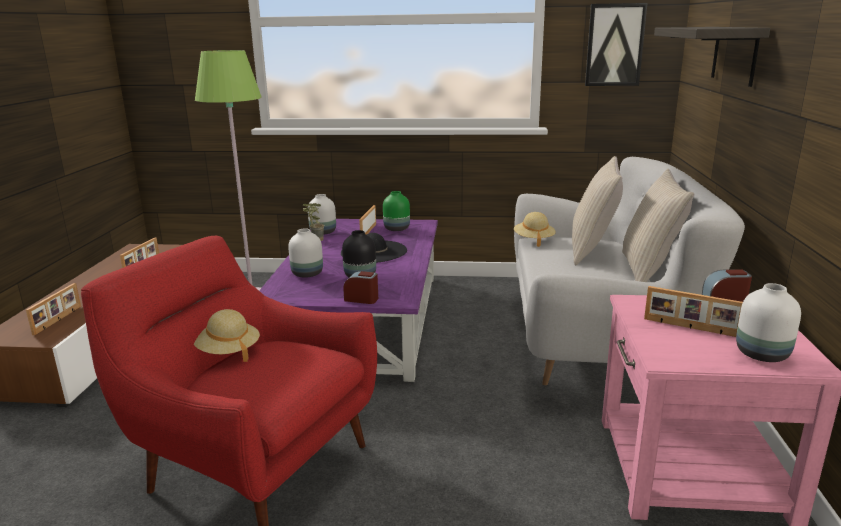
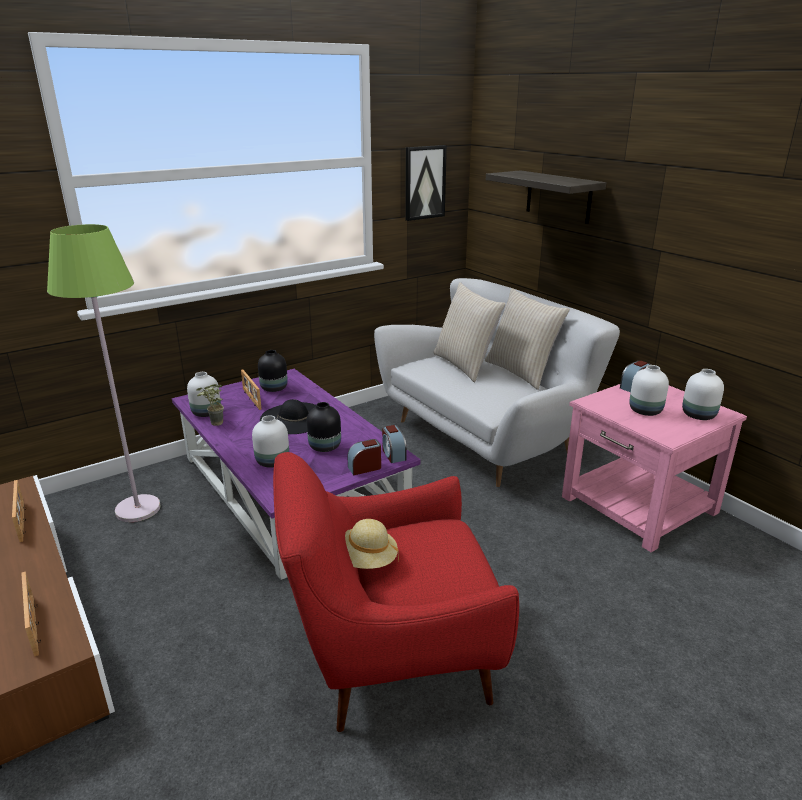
camera: 40 degrees left, 5 degrees up
(397, 229) = (275, 388): green vase -> black vase
(401, 298) = (393, 454): none -> alarm clock
(533, 240) = (410, 367): beige hat -> none
(690, 328) = (645, 410): picture frame -> white vase

